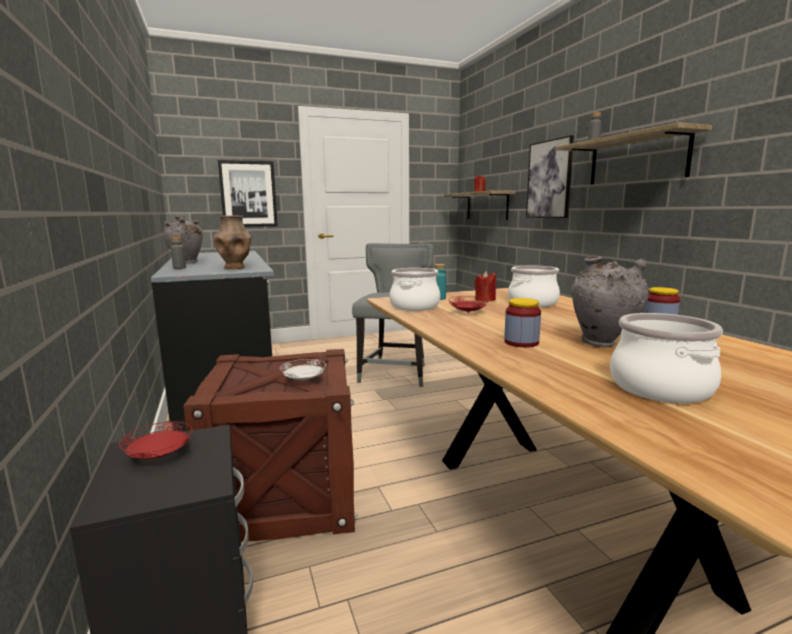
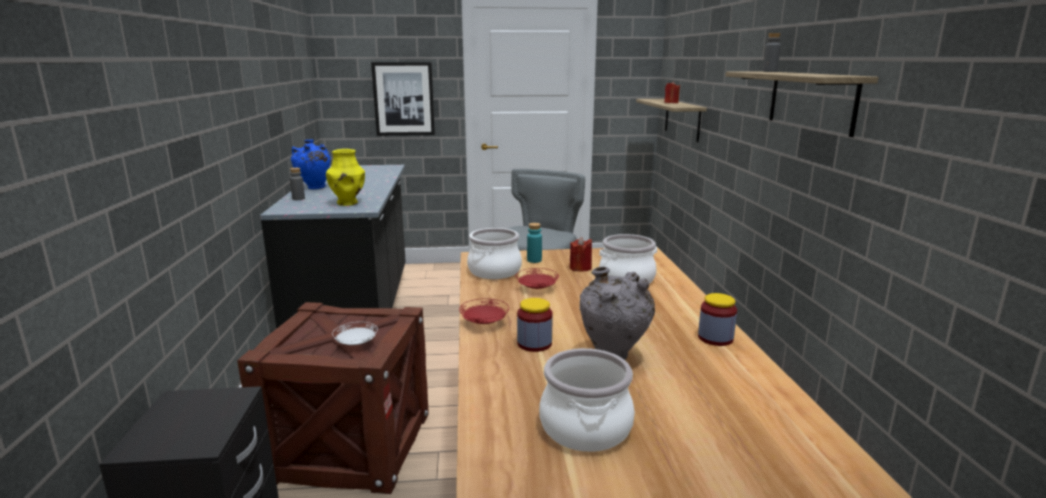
camera: 15 degrees right, 5 degrees up
(159, 456) = (190, 410): red plate -> red plate (484, 323)
(186, 263) = (314, 188): grey vase -> blue vase
(235, 268) = (348, 203): brown vase -> yellow vase
(549, 179) = (736, 102): picture -> none

